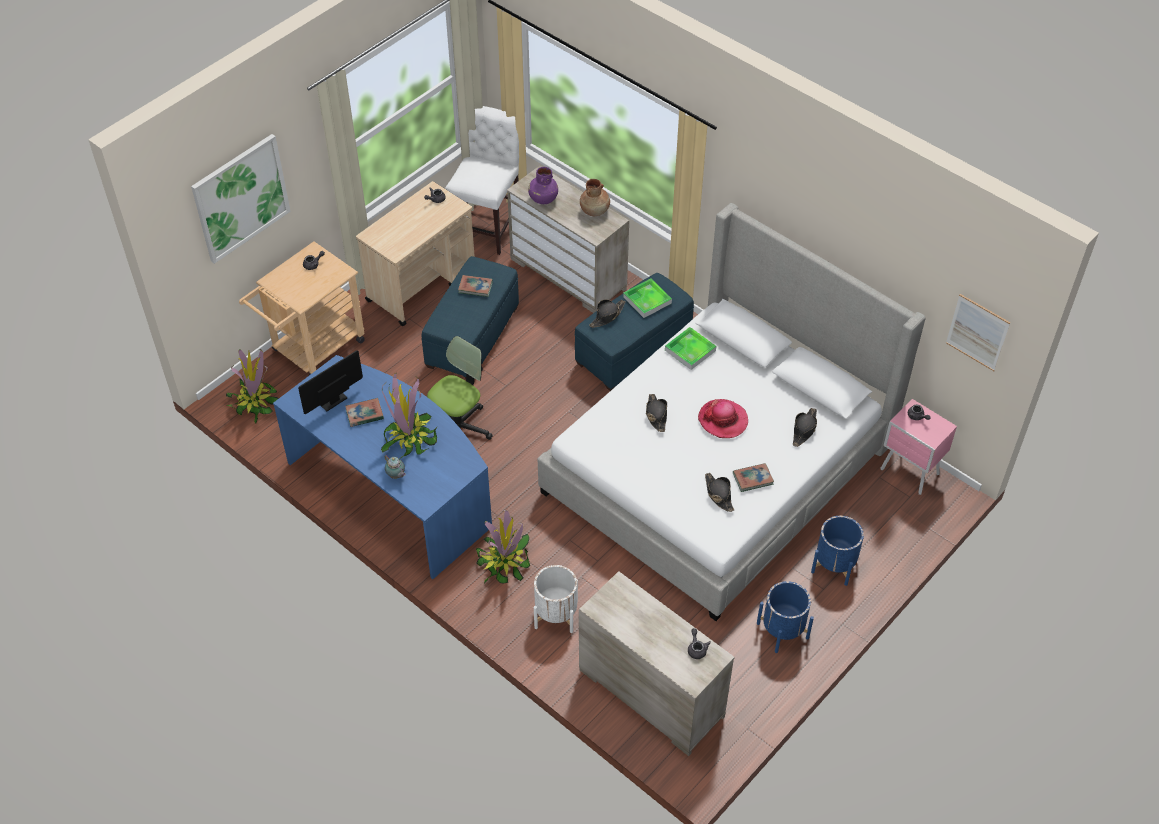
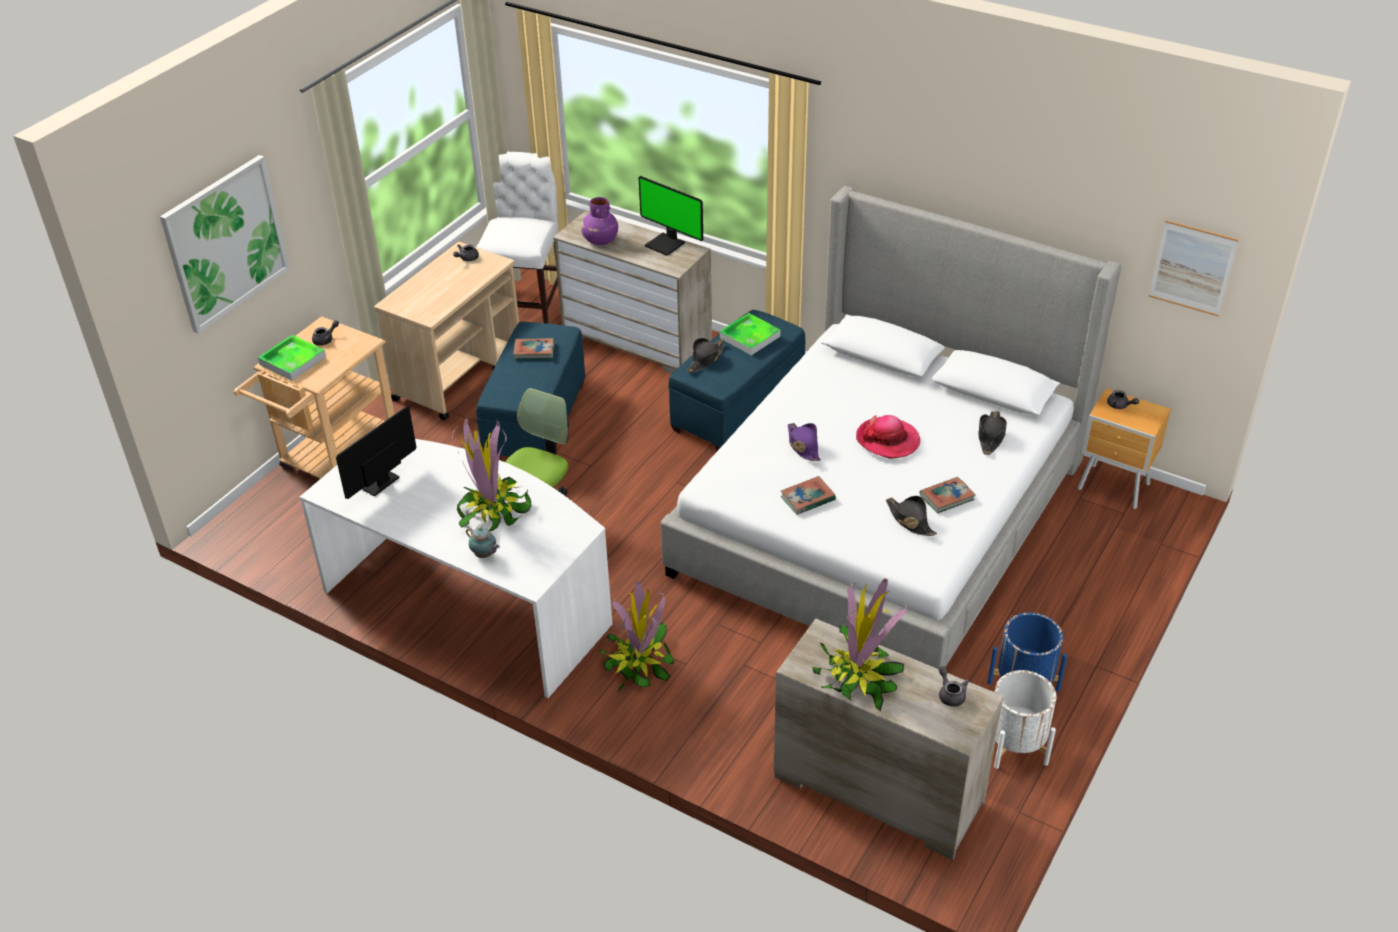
camera: 10 degrees left, 10 degrees down
(255, 402) = (267, 528): potted plant -> potted plant (857, 676)
(364, 414) = (426, 492): book -> book (807, 498)
(393, 490) = (471, 602): blue desk -> white desk
(556, 614) = (724, 714): white planter -> white planter (1015, 745)
(595, 210) = (666, 244): brown vase -> monitor
(656, 415) = (803, 446): black hat -> purple hat
(690, 350) = (822, 374): tray -> tray (293, 361)
(834, 564) = (1061, 600): blue planter -> none
(910, 473) = (1114, 488): pink nightstand -> brown nightstand

